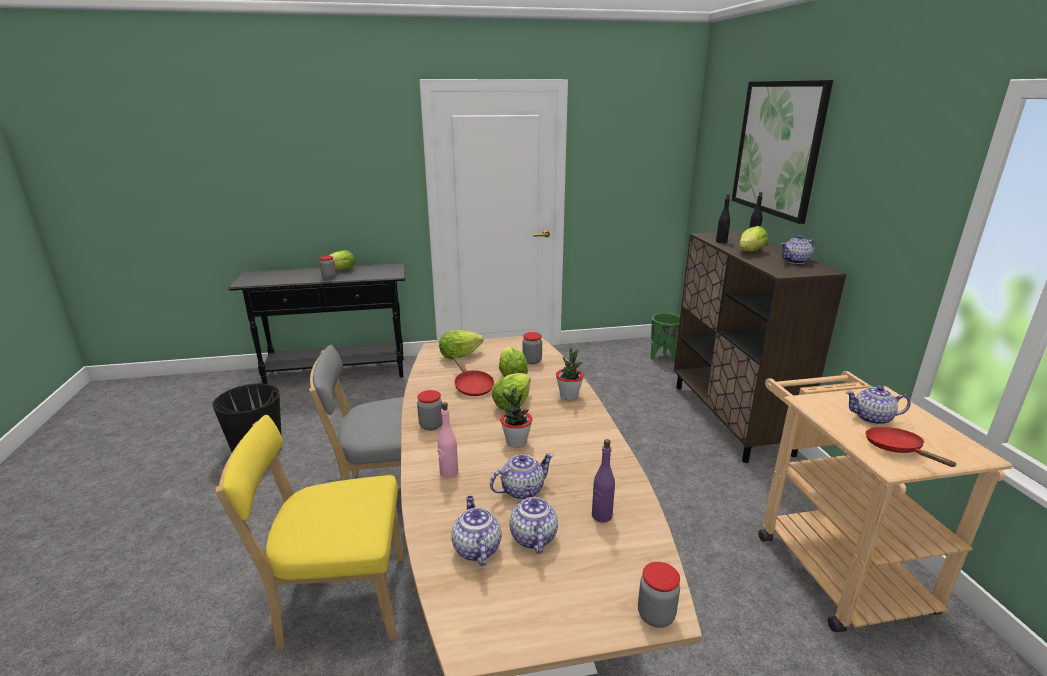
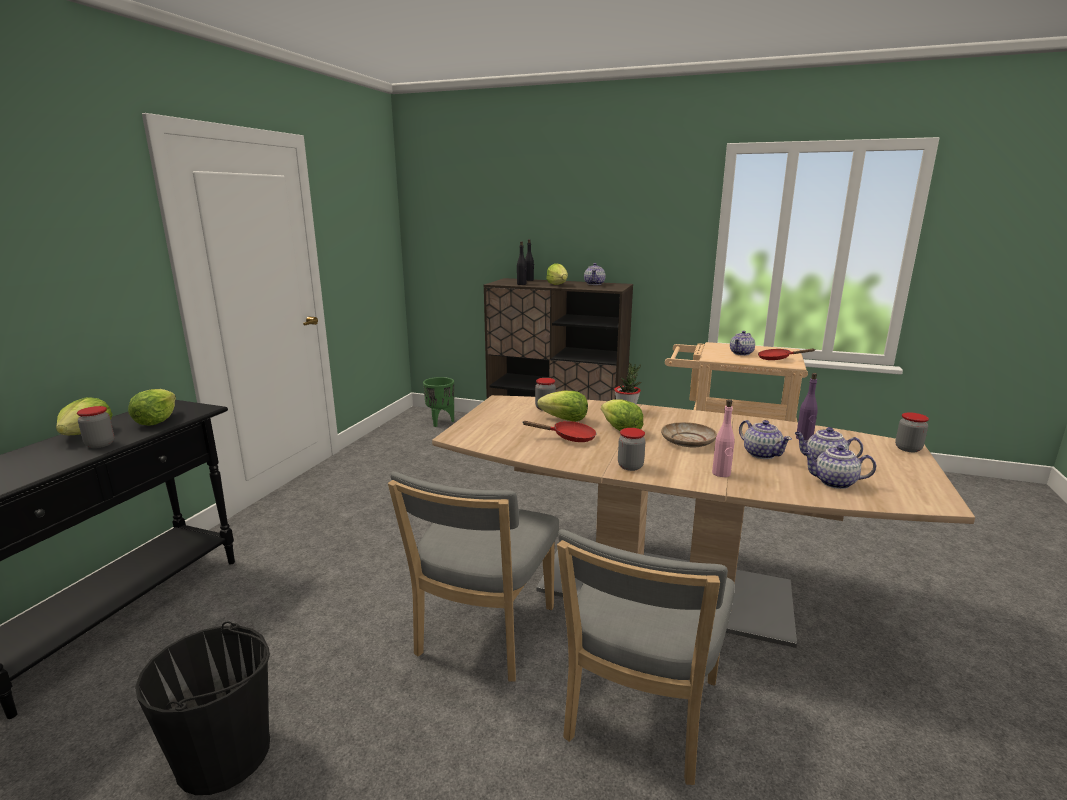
camera: 60 degrees left, 5 degrees down
(338, 601) = (639, 716): yellow chair -> grey chair
(459, 356) = (492, 430): lettuce -> lettuce (156, 421)
(516, 442) = (688, 441): potted plant -> beige plate
(521, 490) = (761, 454): teapot -> teapot turned 150 degrees clockwise
(778, 148) = (528, 203): picture -> none

